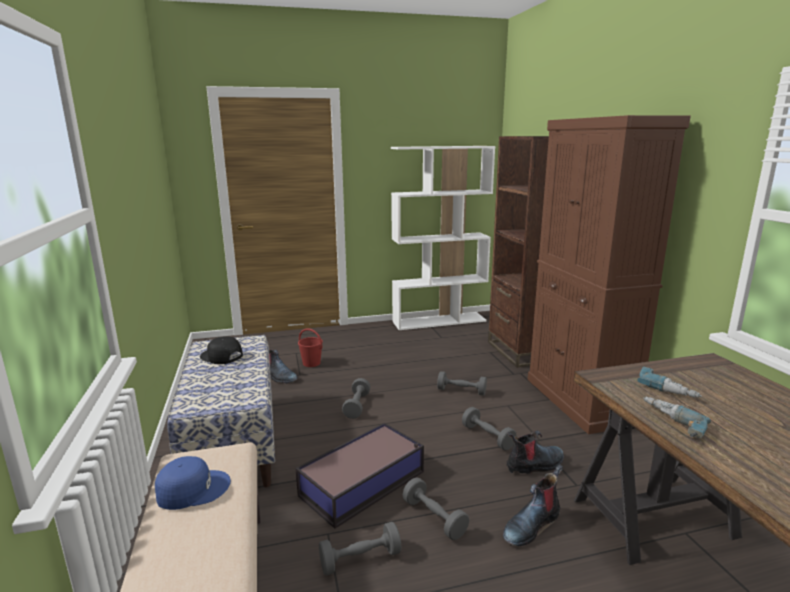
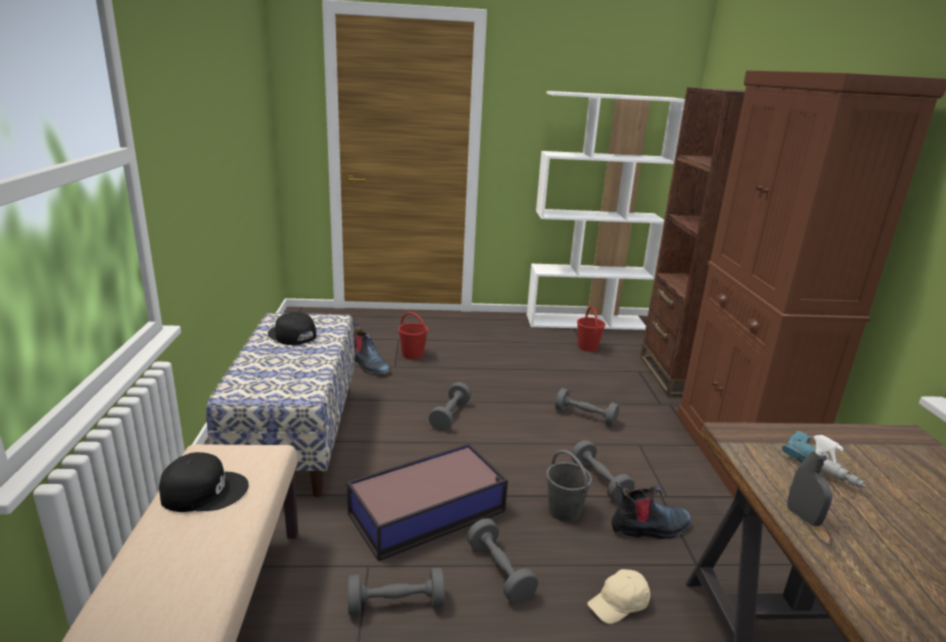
camera: 10 degrees right, 5 degrees up
(192, 489) = (204, 490): blue cap -> black cap
(446, 339) = (587, 347): none -> red bucket
(469, 463) = (564, 511): none -> grey bucket
(531, 525) = (619, 604): boot -> beige cap
(669, 423) = (803, 516): power drill -> grey spray bottle

